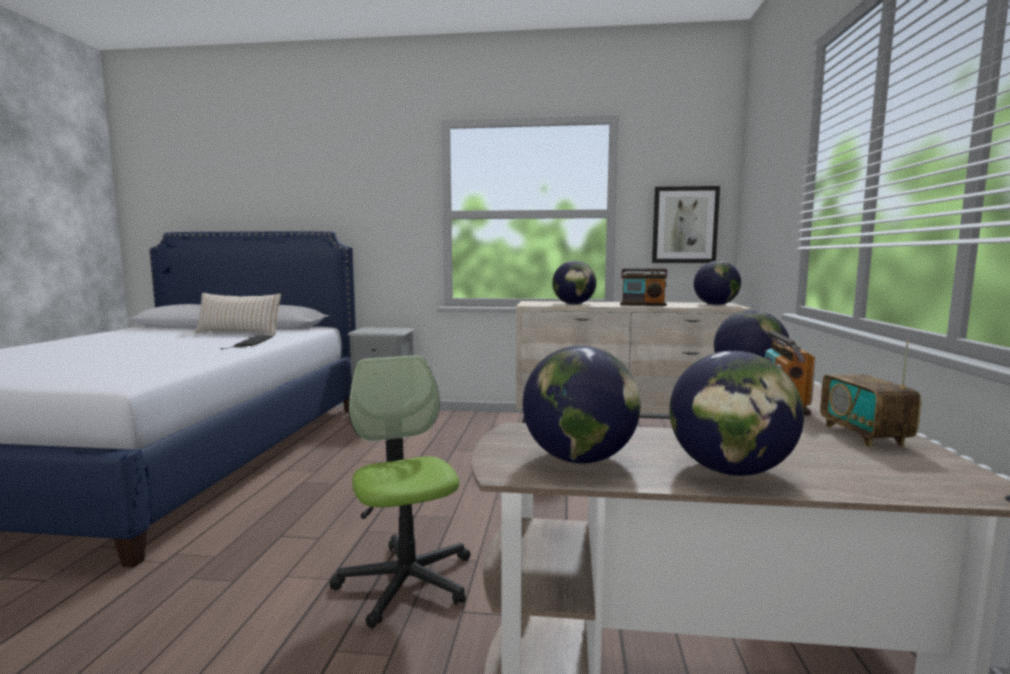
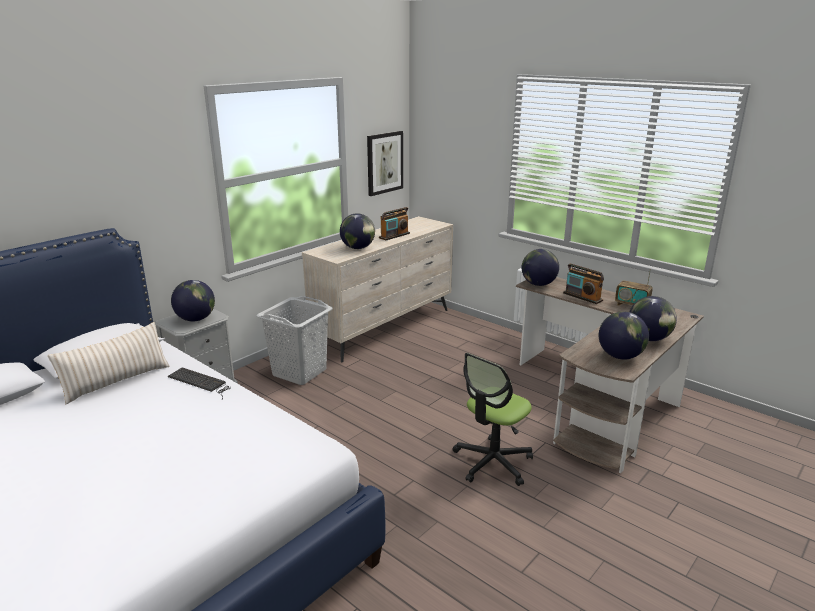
camera: 55 degrees left, 15 degrees up
(406, 581) = (492, 462): office chair -> office chair turned 60 degrees counterclockwise
(472, 428) = (299, 372): none -> grey laundry basket
(716, 305) = (424, 223): globe -> globe (196, 319)

